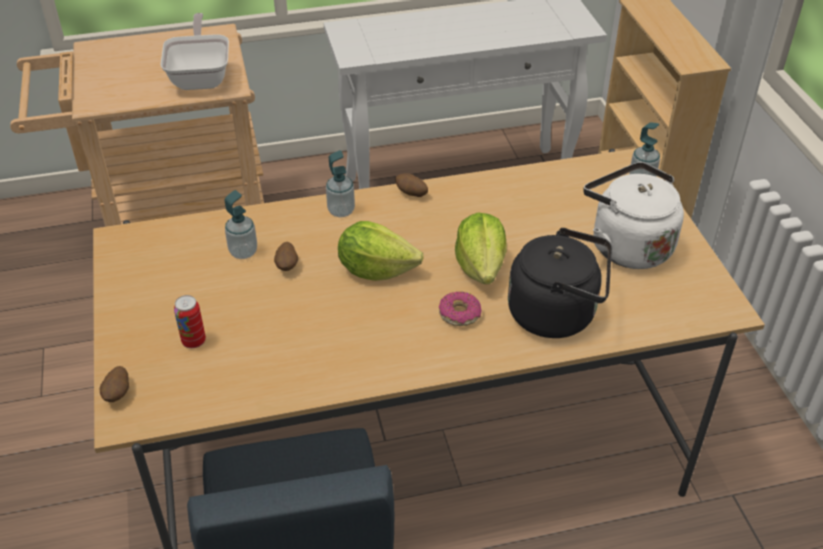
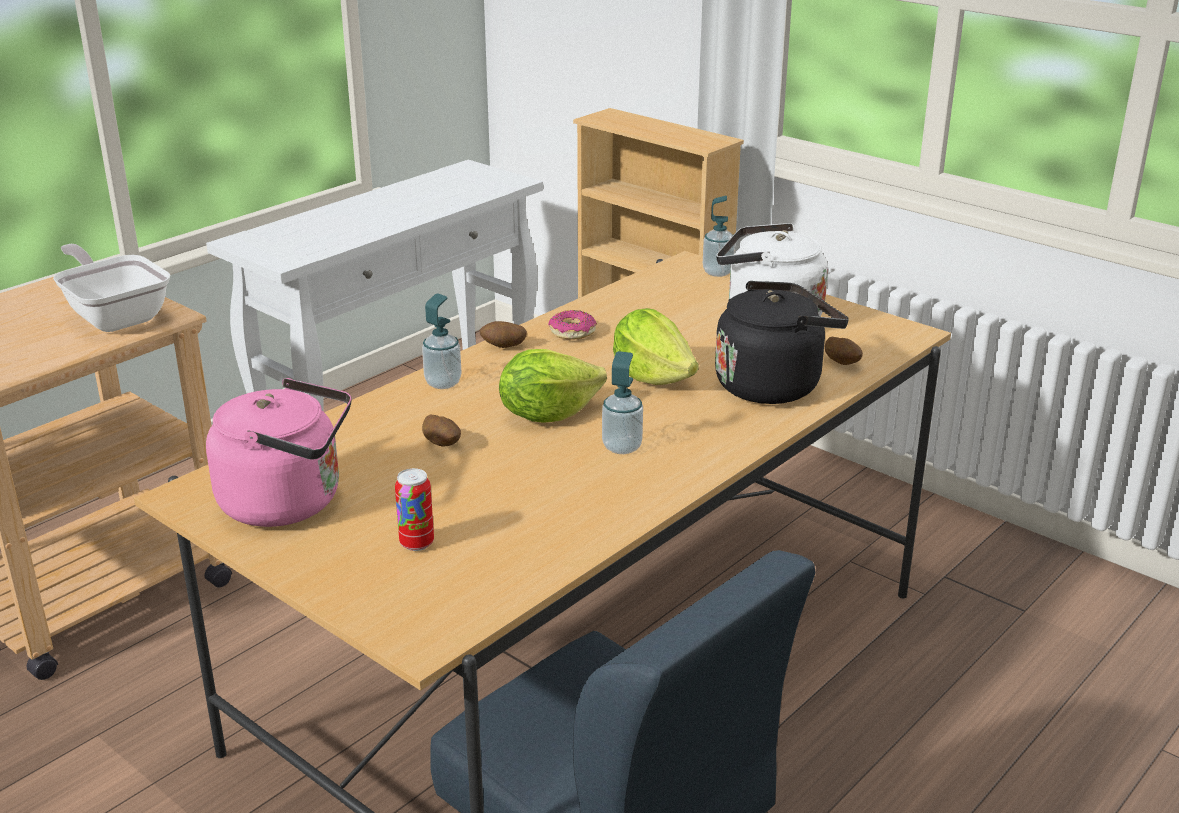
camera: 35 degrees left, 15 degrees down
(118, 394) = (383, 623): potato -> potato (842, 364)
(161, 272) = (289, 502): none -> pink kettle
(243, 252) = (372, 451): soap dispenser -> soap dispenser (622, 447)
(459, 314) = (681, 417): donut -> donut (572, 333)

